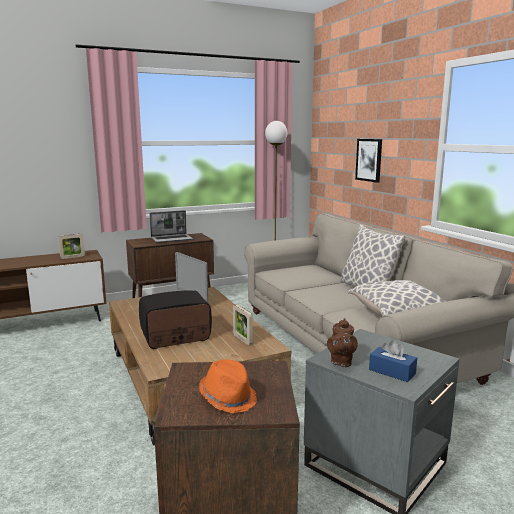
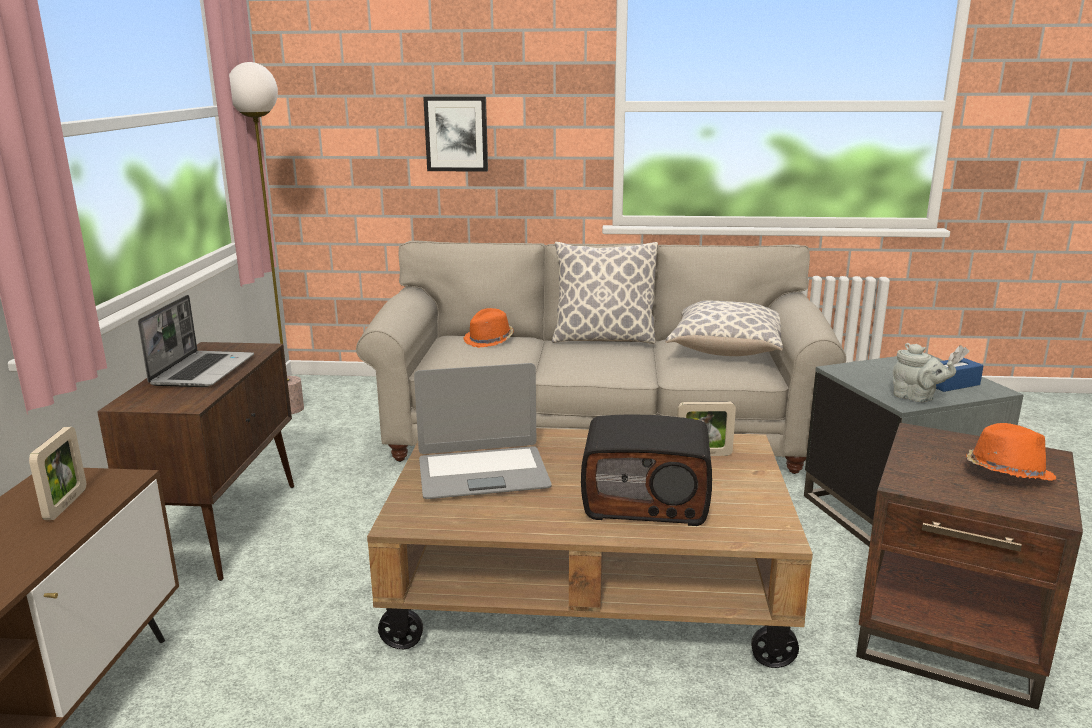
camera: 60 degrees left, 5 degrees up
(175, 337) = (646, 501): radio -> radio turned 90 degrees counterclockwise
(316, 271) = (489, 340): none -> orange hat
(341, 362) = (916, 398): brown teapot -> grey teapot

